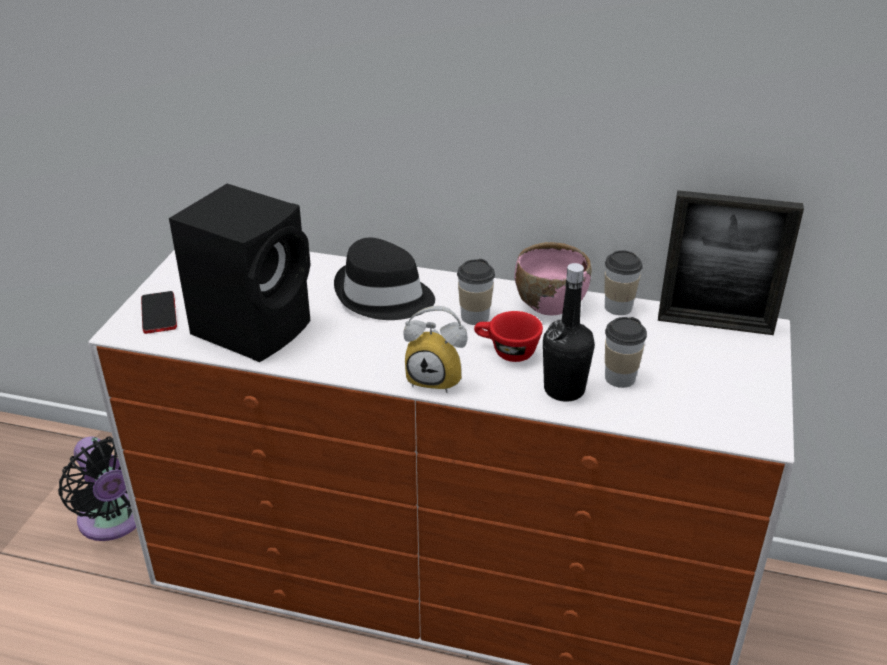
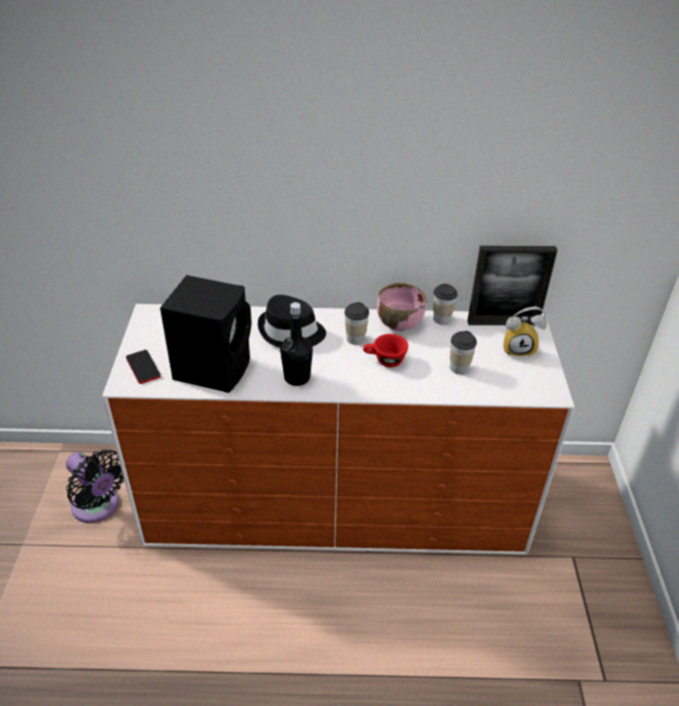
camera: 15 degrees left, 5 degrees up
(437, 378) = (348, 386): alarm clock -> alarm clock (518, 349)
(564, 389) = (429, 381): black bottle -> black bottle (297, 378)

